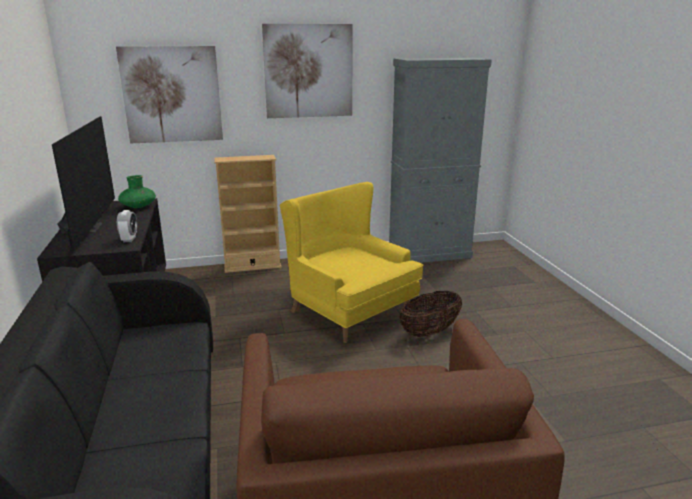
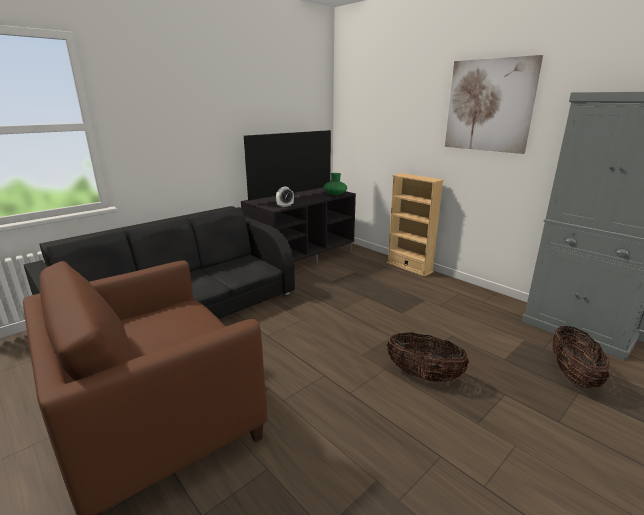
camera: 60 degrees right, 0 degrees up
(172, 95) = (386, 121): picture -> none
(347, 310) = (402, 323): yellow armchair -> none
(473, 279) = (573, 375): none -> basket

